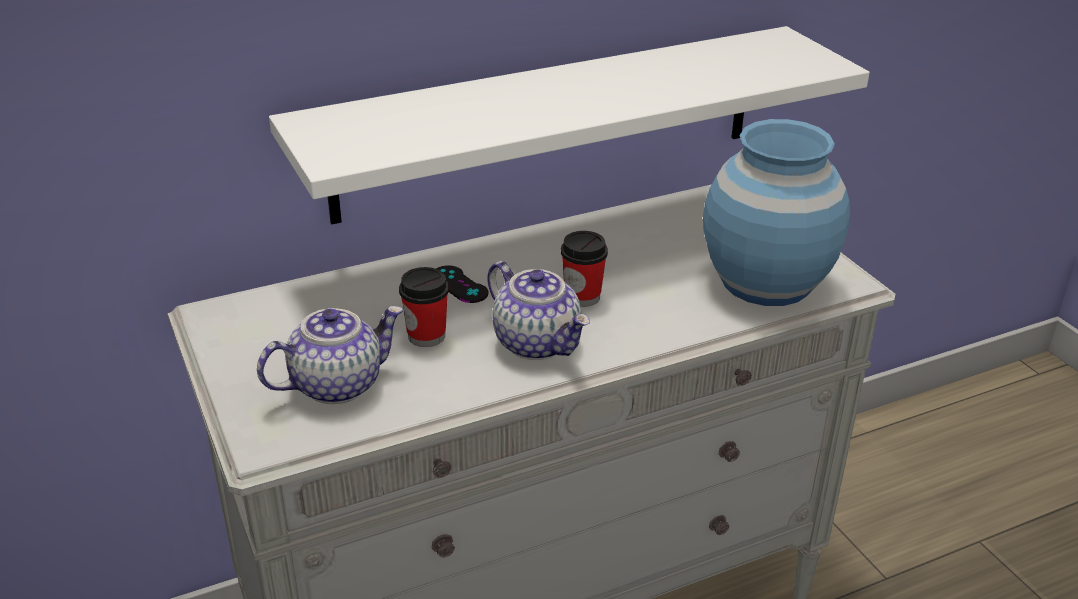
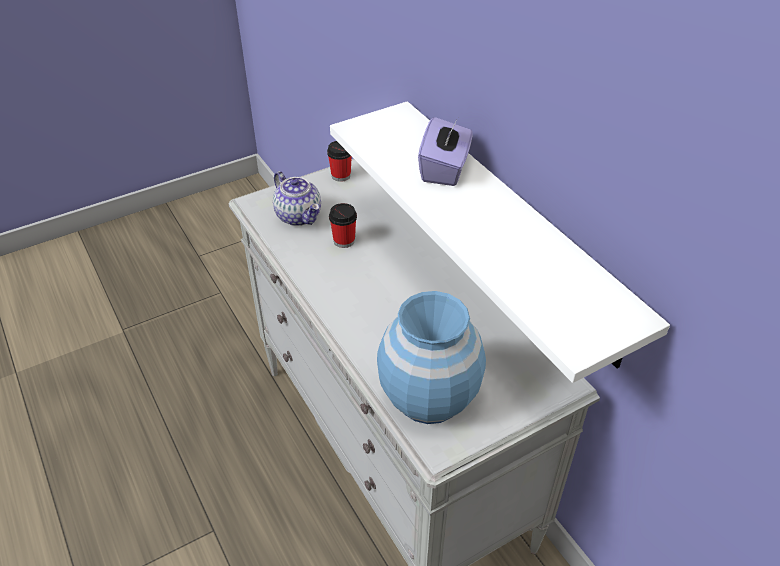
camera: 85 degrees right, 10 degrees up
(459, 284) = (398, 247): black game controller -> none
(483, 101) = (445, 169): none -> purple tissue box
(538, 343) = (341, 284): teapot -> none
(582, 296) = (394, 301): cup -> cup (341, 176)

